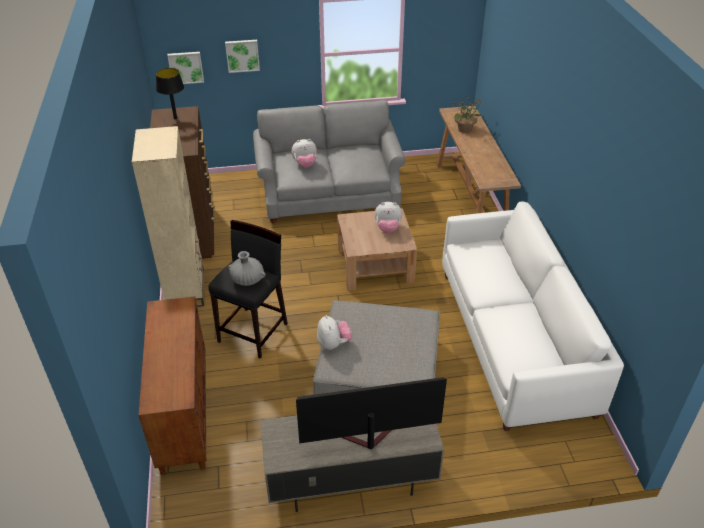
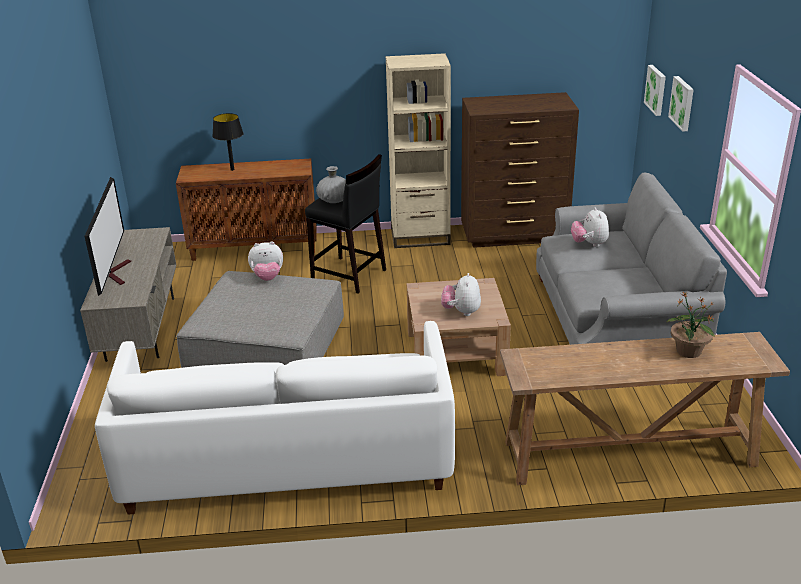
camera: 95 degrees right, 10 degrees down
(175, 118) = (547, 102): black table lamp -> black table lamp (232, 169)

